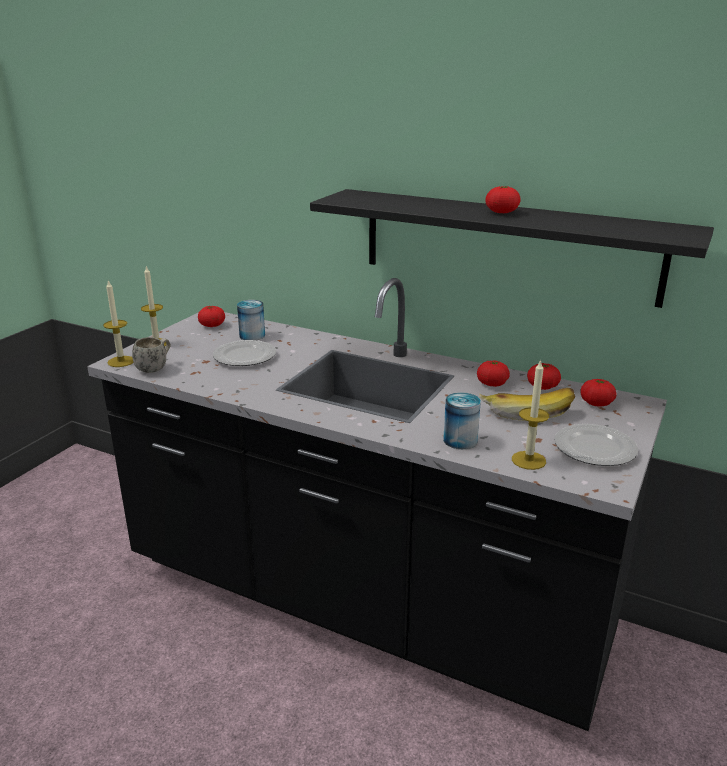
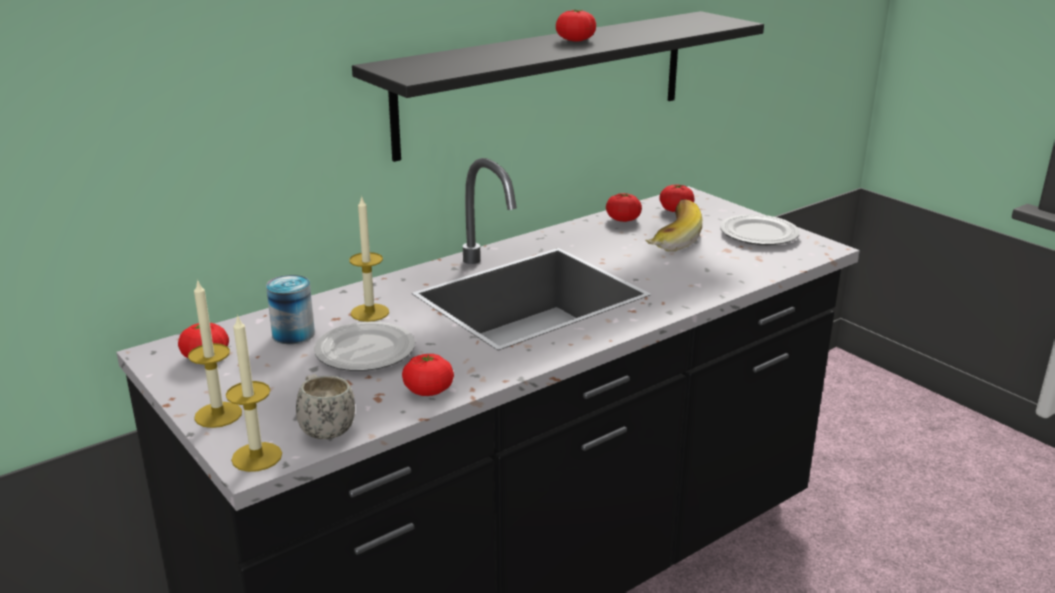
camera: 65 degrees left, 0 degrees up
(460, 440) = (707, 280): can -> none
(492, 384) = (596, 237): tomato -> tomato (428, 390)
(528, 460) = (763, 263): candle -> candle (370, 312)

